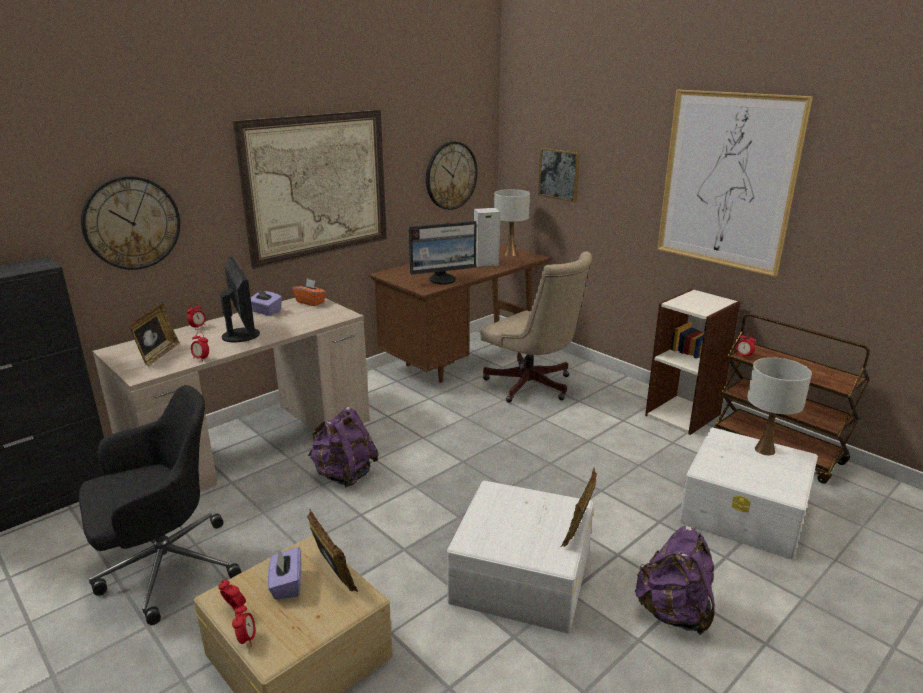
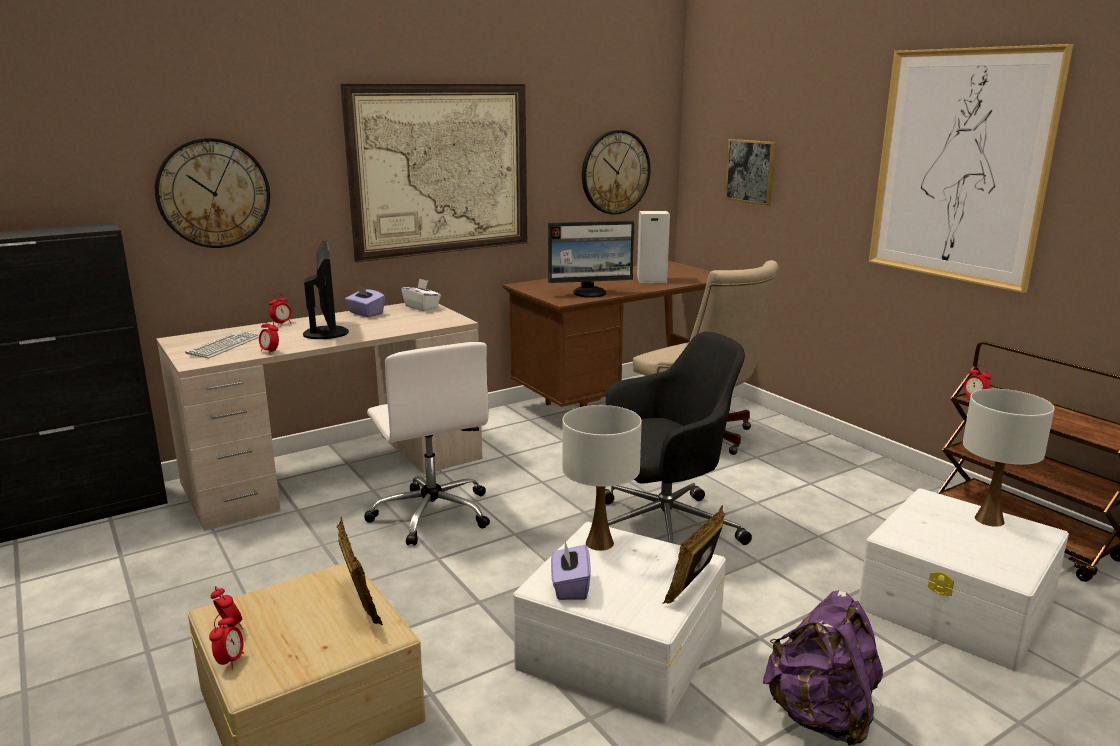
camera: 10 degrees right, 5 degrees down
(158, 355) = (224, 346): picture frame -> keyboard
(165, 568) = (189, 592): black office chair -> black office chair (662, 529)
(286, 585) = (300, 609): purple tissue box -> purple tissue box (570, 587)
(310, 302) = (422, 307): orange tissue box -> white tissue box
(344, 475) = (432, 513): purple backpack -> white office chair
(510, 254) = (686, 273): white table lamp -> white table lamp (600, 543)
(683, 414) = (897, 483): bookcase -> none

